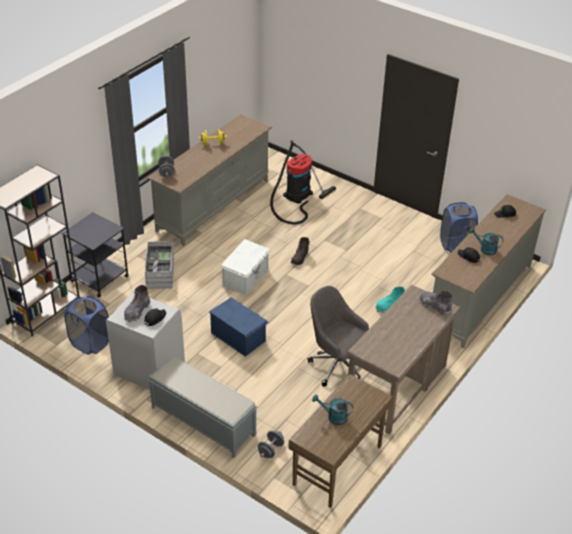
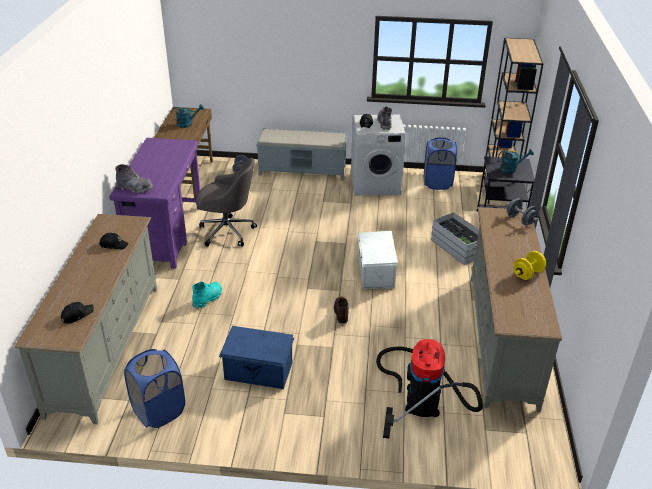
camera: 150 degrees right, 5 degrees down
(238, 336) = (331, 224): blue storage box -> blue storage box (259, 371)
(397, 388) = (165, 234): brown desk -> purple desk
(485, 249) = (95, 259): turquoise watering can -> turquoise watering can (511, 169)

